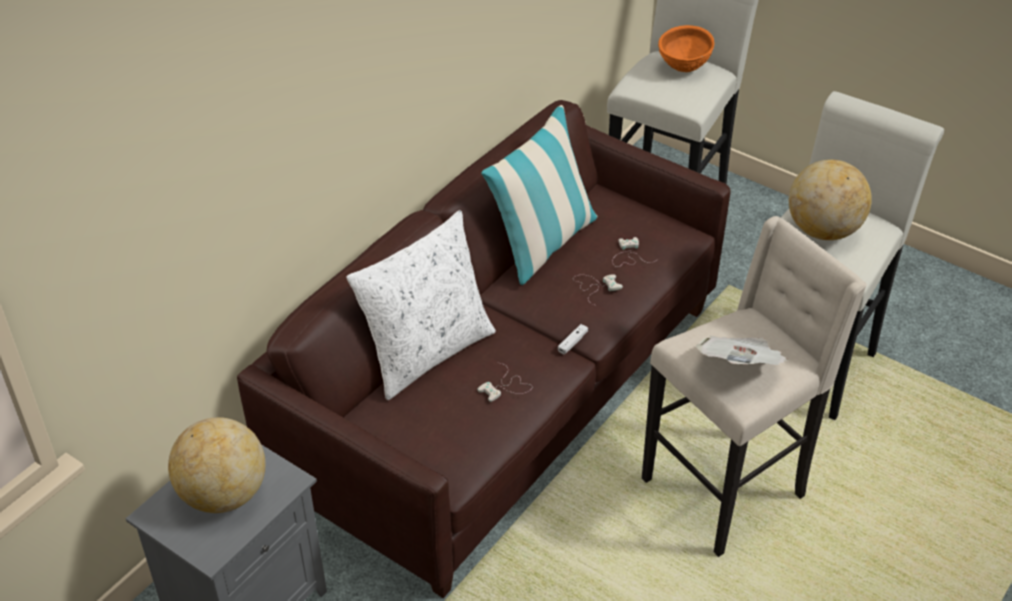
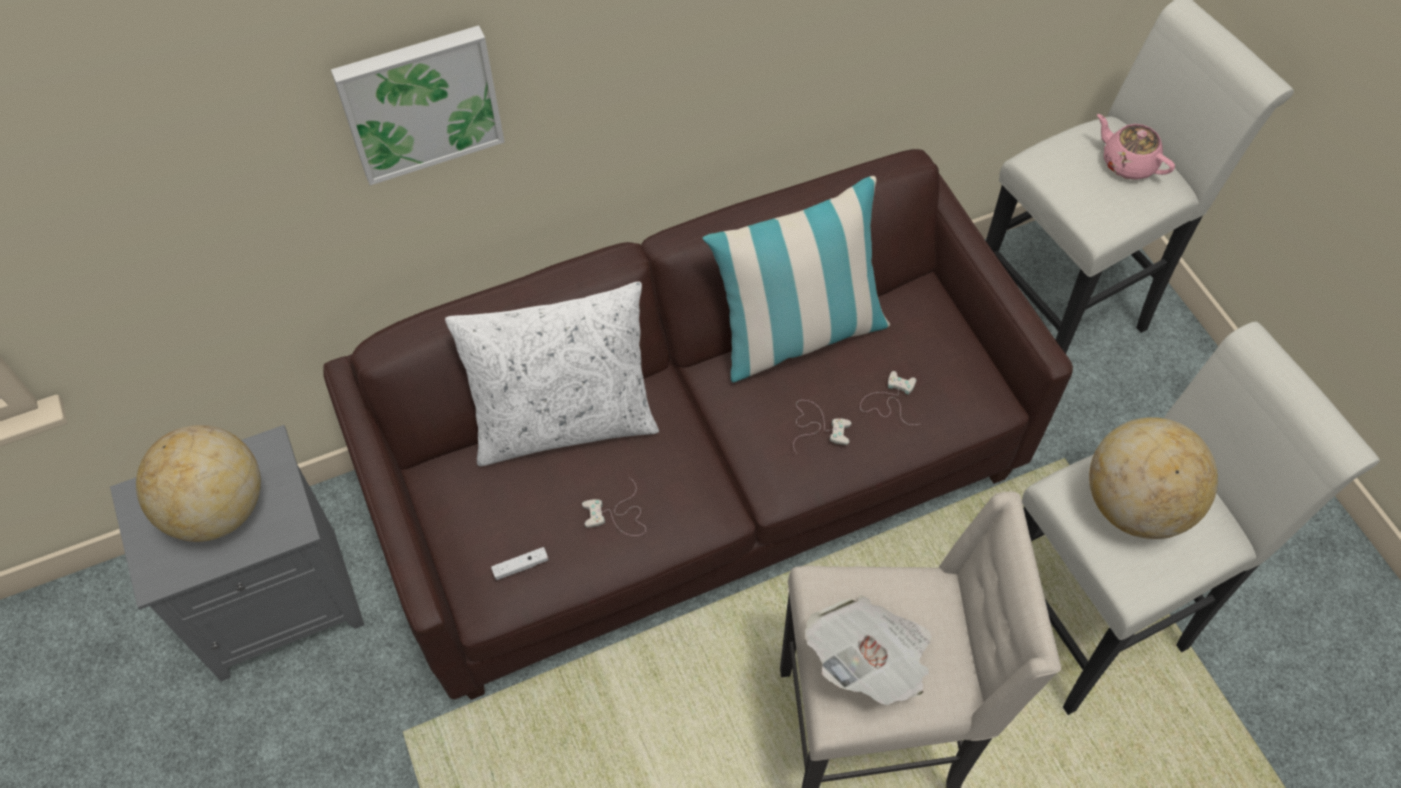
camera: 30 degrees right, 15 degrees up
(291, 119) = (419, 101): none -> picture
(572, 342) = (742, 489): white game controller -> white game controller (520, 566)
(683, 68) = (1127, 163): orange bowl -> pink teapot

